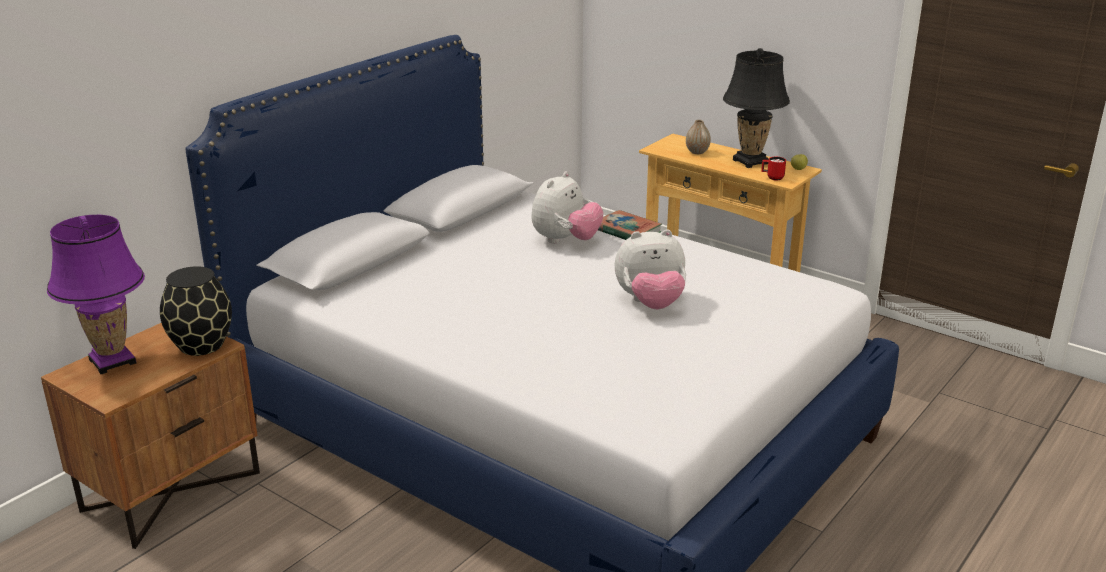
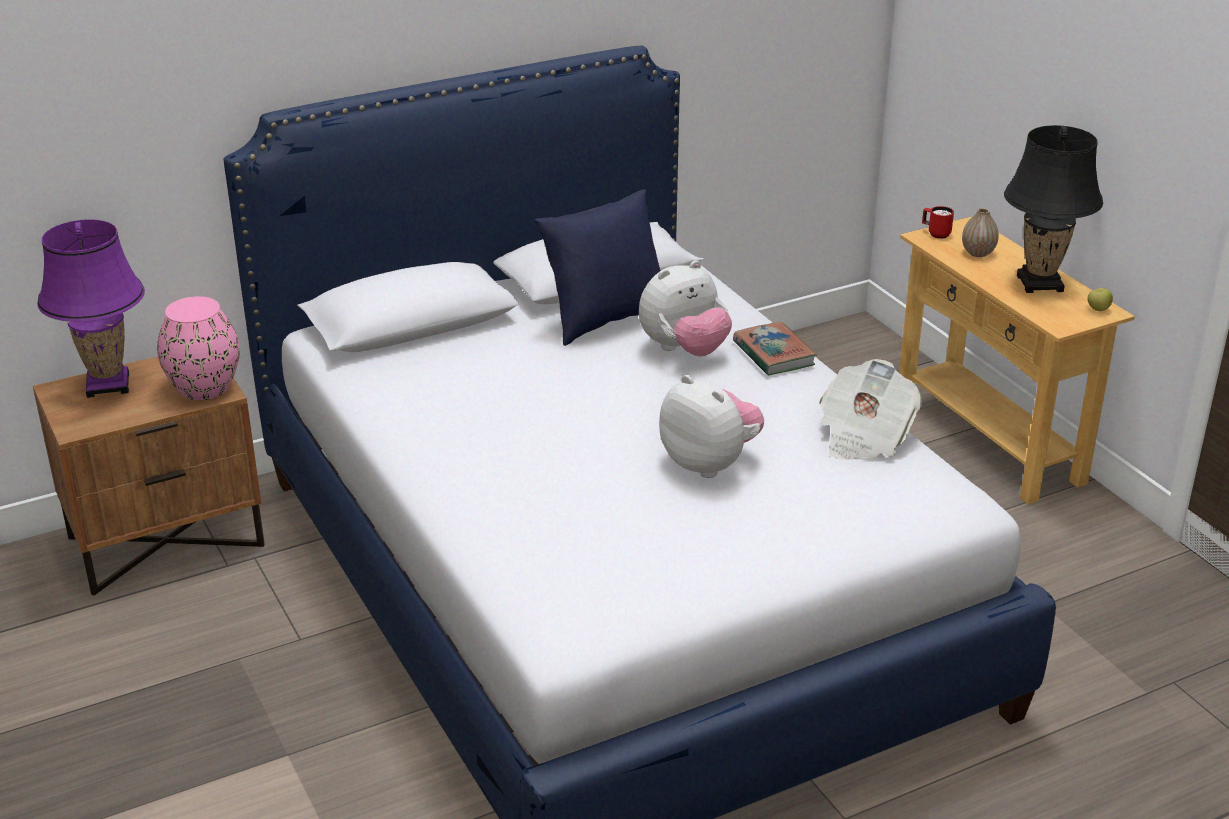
camera: 25 degrees right, 5 degrees up
(200, 345) = (203, 388): black vase -> pink vase
(492, 234) = (604, 320): none -> blue pillow
(650, 303) = (710, 463): plush toy -> plush toy turned 150 degrees counterclockwise
(732, 265) = (864, 435): none -> newspaper
(772, 178) = (1046, 315): red mug -> red mug (935, 233)

